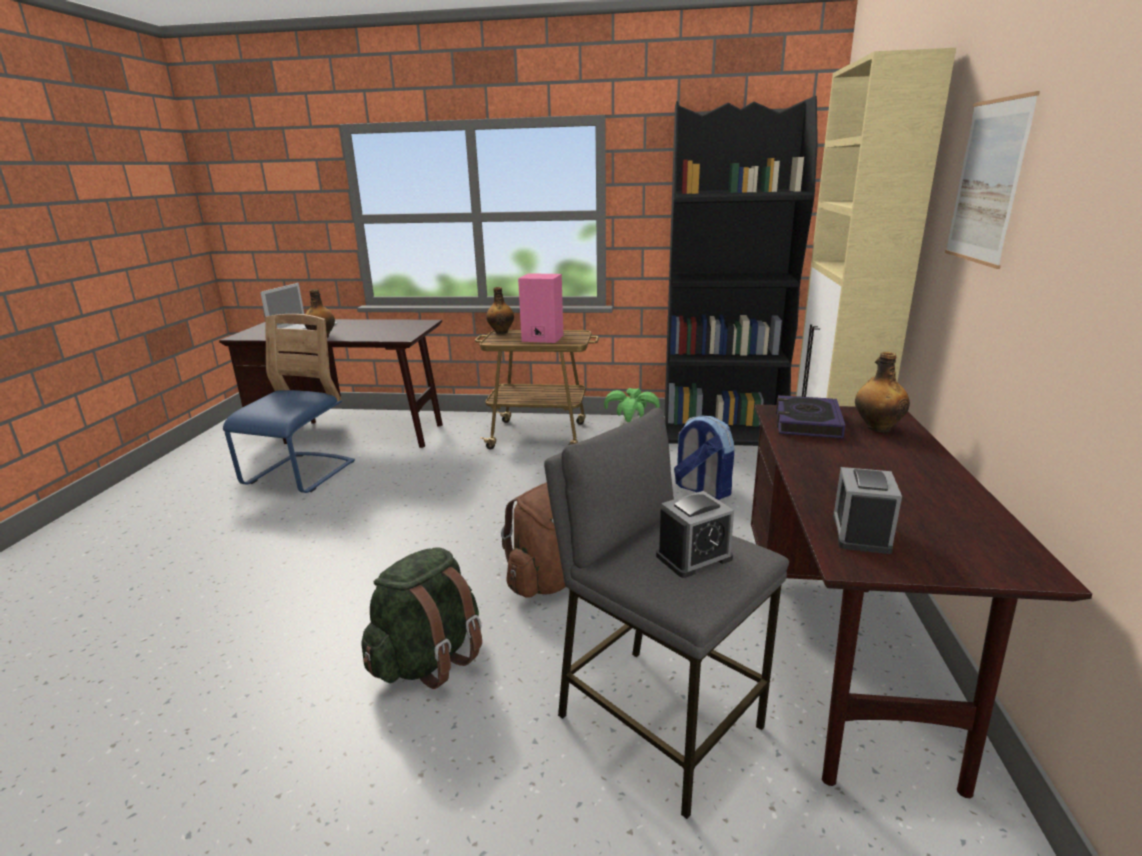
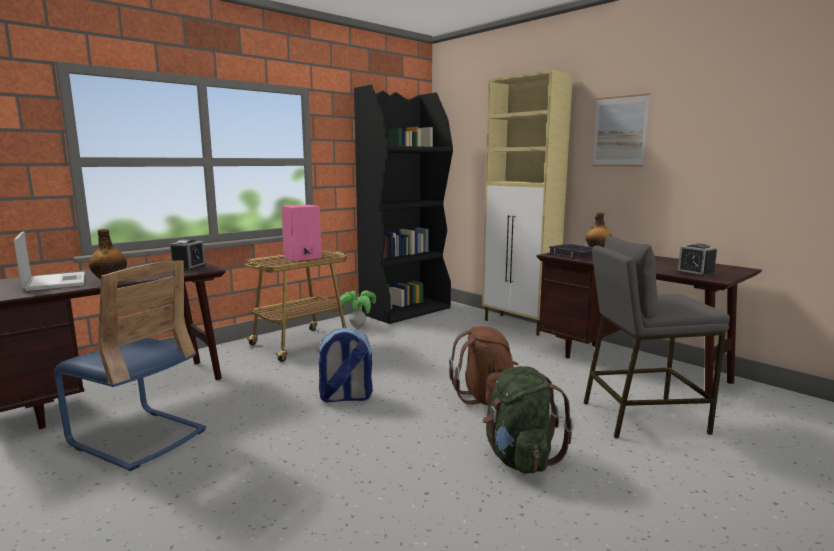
camera: 50 degrees left, 10 degrees down
(300, 475) = (138, 437): blue chair -> blue chair turned 150 degrees clockwise
(501, 332) = (258, 259): bottle -> none
(694, 557) = (670, 299): alarm clock -> alarm clock (189, 267)
(701, 489) = (457, 336): backpack -> backpack (345, 397)

